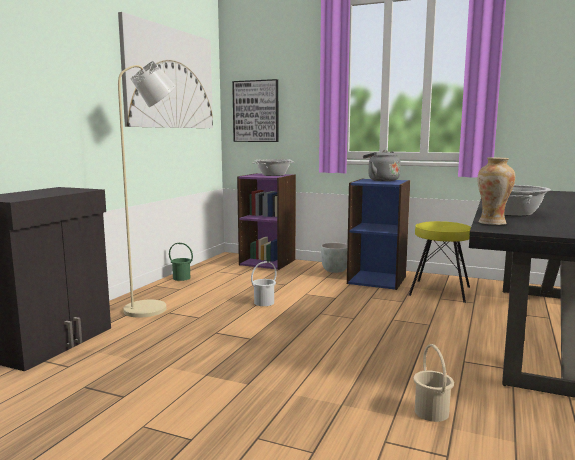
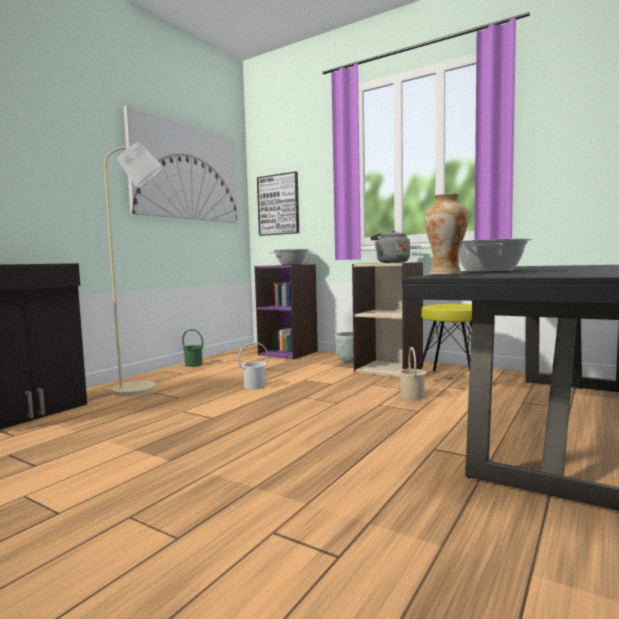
camera: 10 degrees right, 5 degrees down
(377, 280) = (389, 369): blue bookcase -> beige bookcase
(432, 412) = (356, 502): beige bucket -> beige bucket (412, 396)

